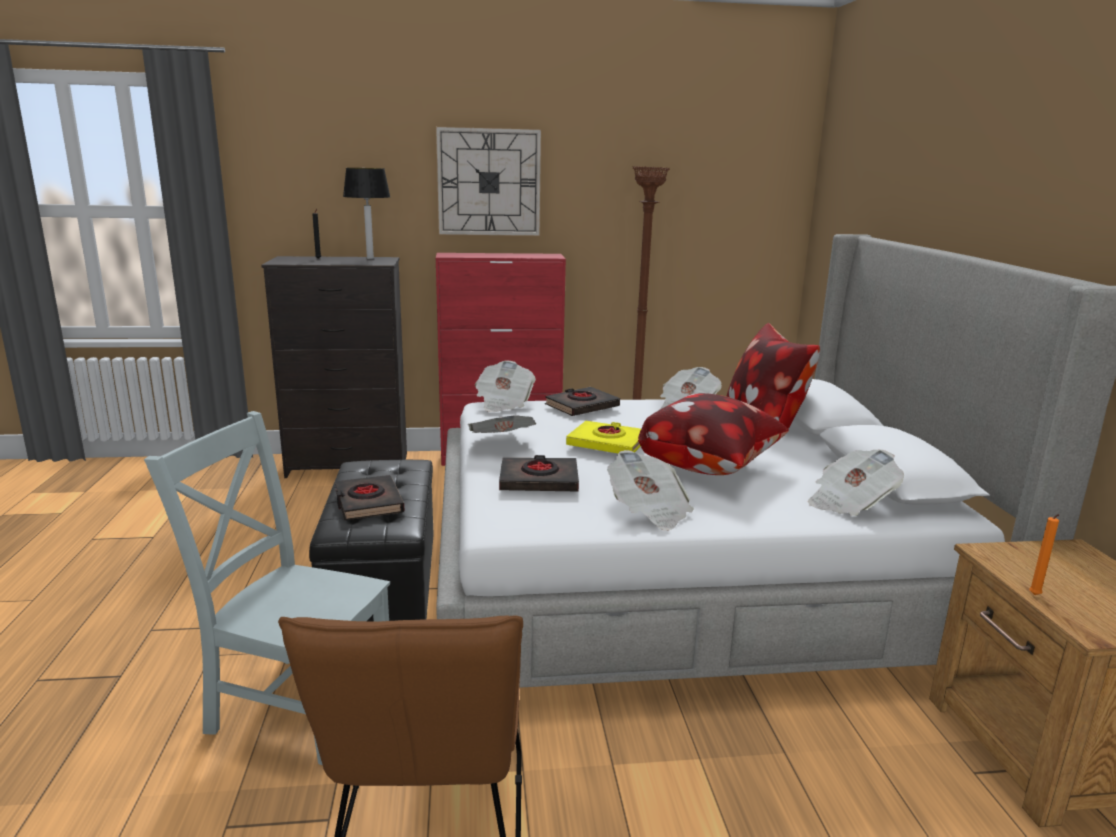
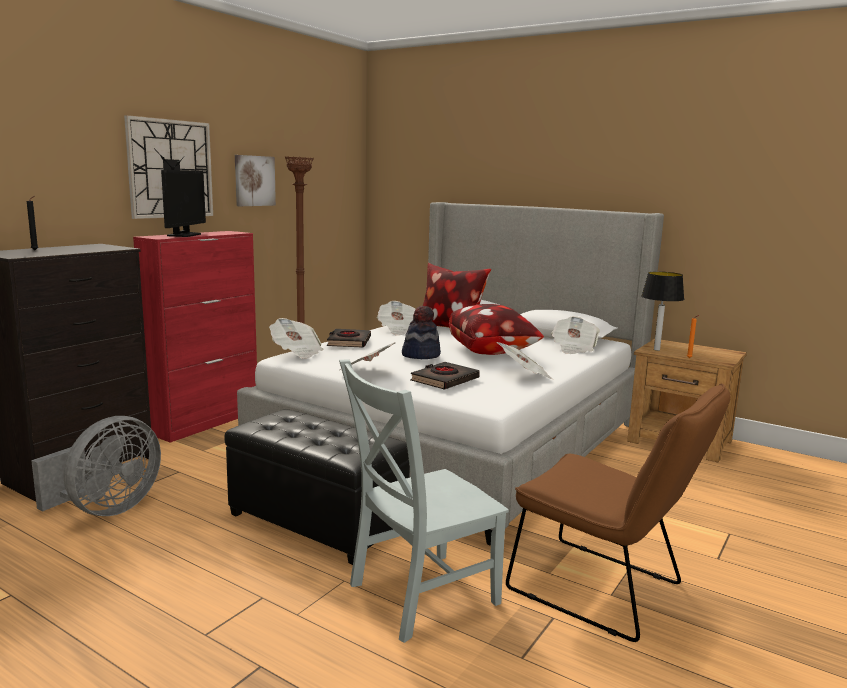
camera: 50 degrees left, 5 degrees down
(300, 503) = (106, 509): none -> grey fan
(368, 503) = (331, 439): black book -> none
(369, 258) = (84, 246): table lamp -> table lamp (656, 350)
(484, 255) = (184, 235): none -> monitor
(606, 196) = (254, 181): none -> picture
(607, 443) = (421, 355): yellow book -> hat

